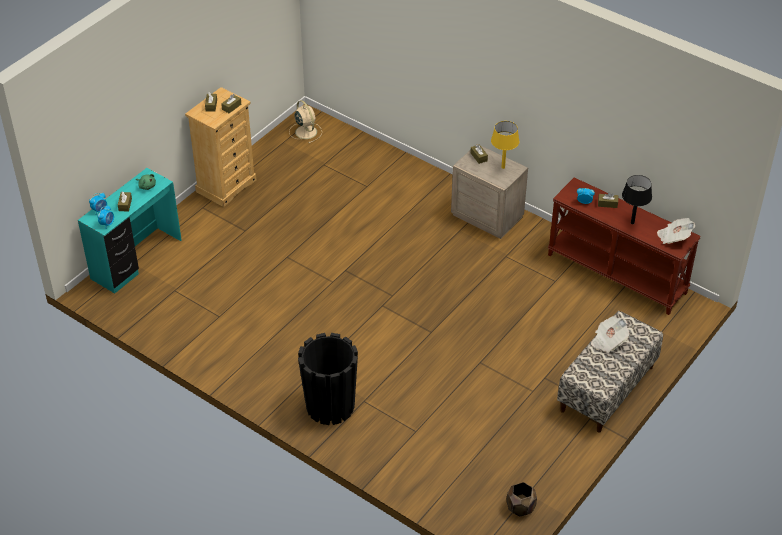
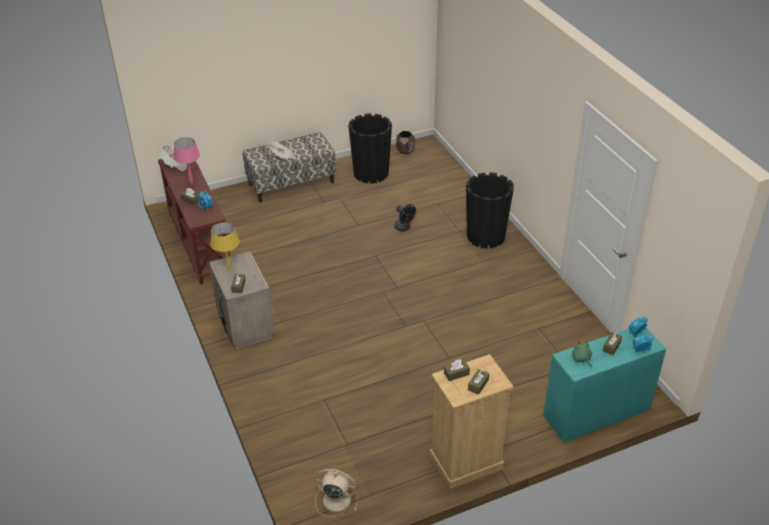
camera: 150 degrees left, 5 degrees down
(305, 131) = (335, 499): beige fan -> beige fan turned 105 degrees clockwise
(427, 379) = (404, 228): none -> black fan
(530, 446) = (371, 173): none -> black planter
(632, 222) = (191, 182): black table lamp -> pink table lamp

